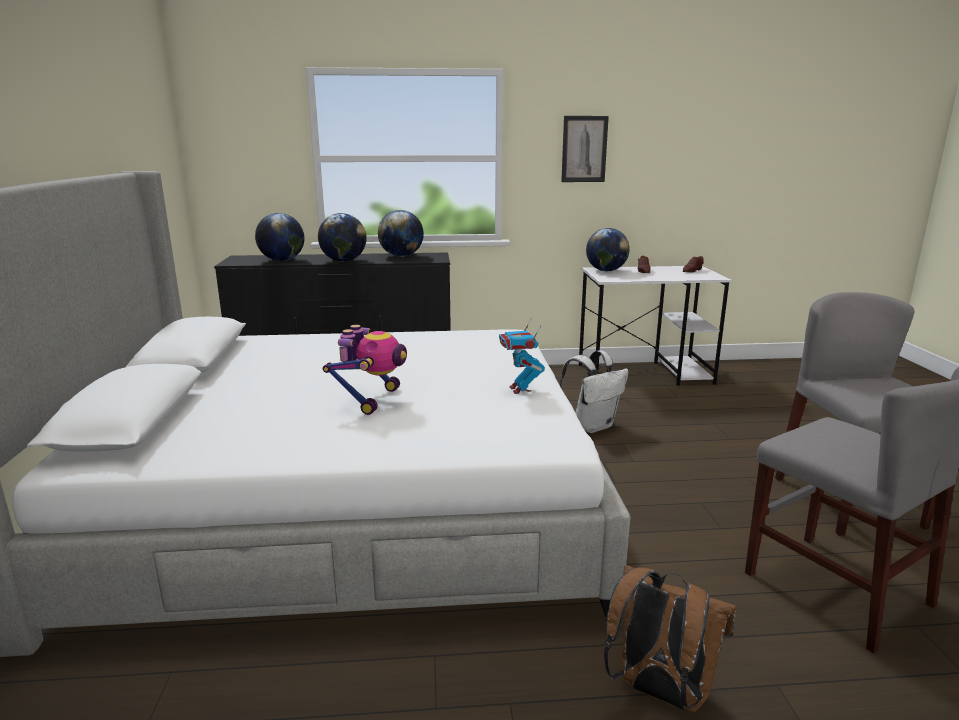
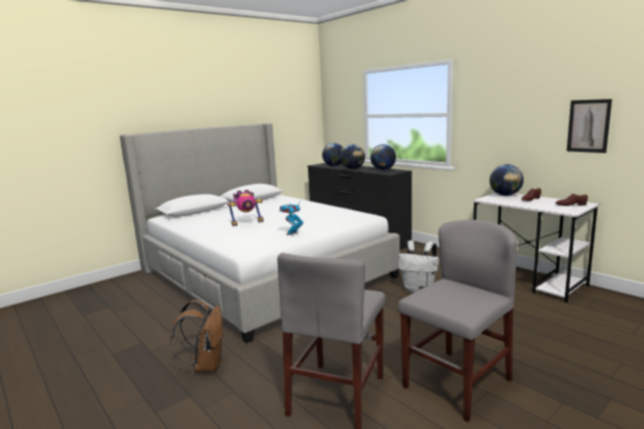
camera: 55 degrees right, 5 degrees down
(584, 149) = (502, 107): picture -> picture (588, 126)

